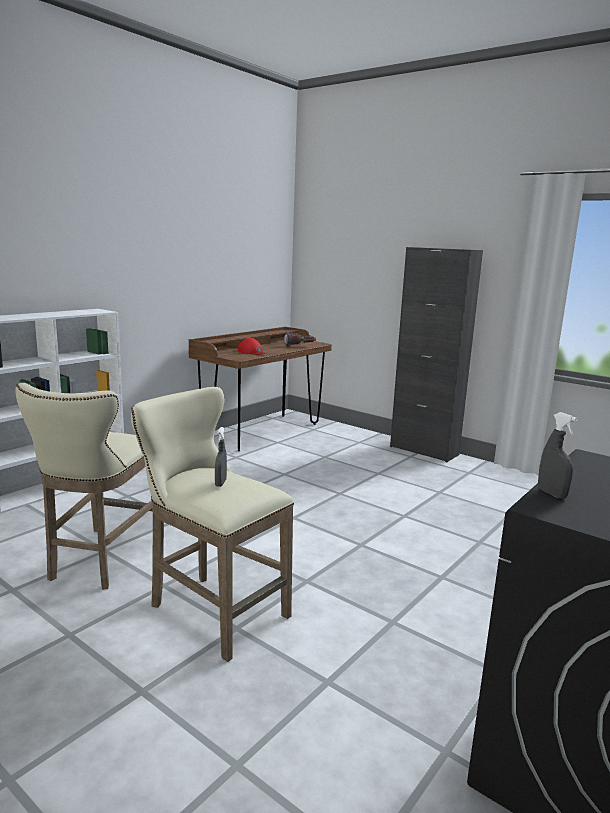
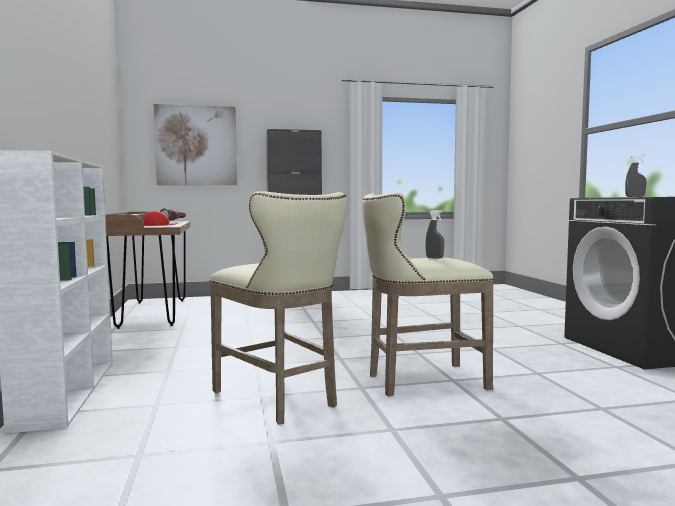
camera: 50 degrees left, 10 degrees down
(352, 261) = (196, 145): none -> picture

